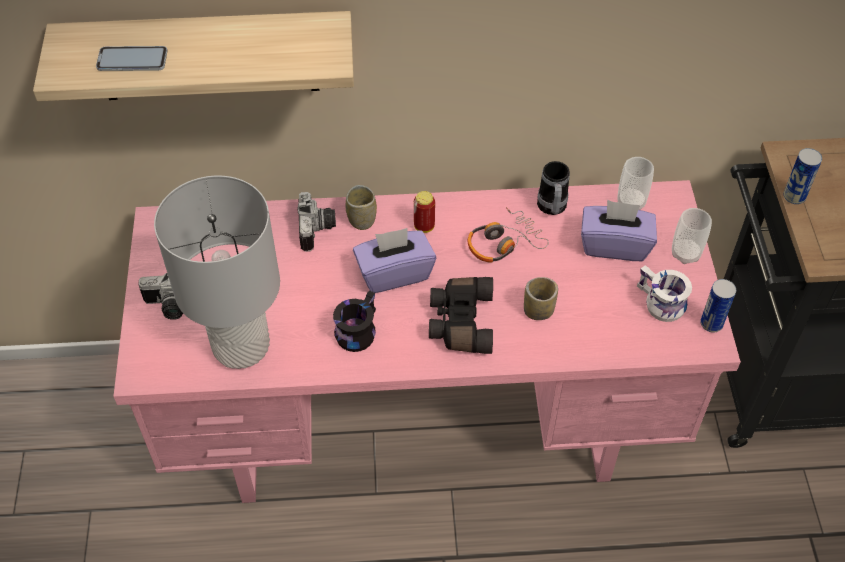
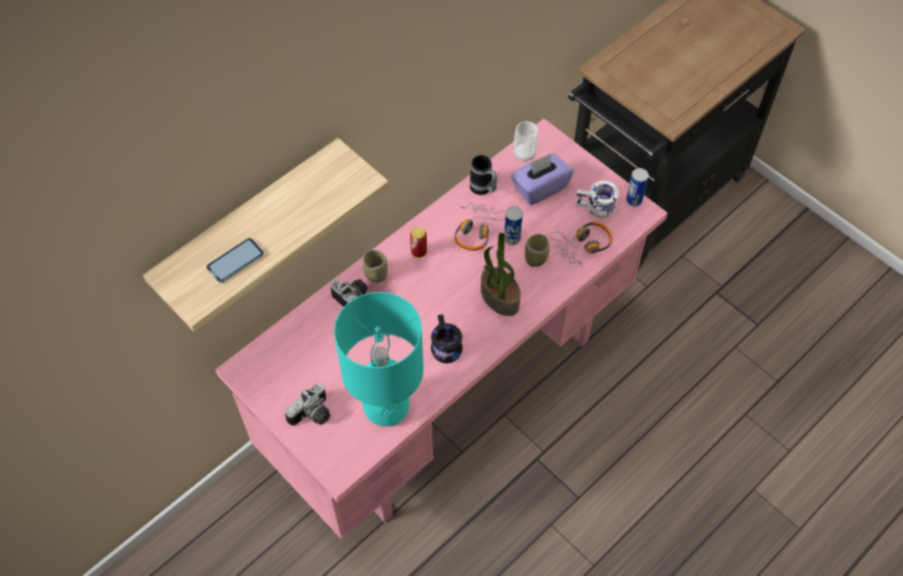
camera: 40 degrees left, 5 degrees up
(242, 349) = (387, 408): grey table lamp -> turquoise table lamp
(394, 273) = (430, 294): purple tissue box -> none
(459, 322) = (498, 297): black binoculars -> potted plant
(604, 332) = (583, 245): none -> headphones
(685, 254) = (583, 167): cup -> none
(794, 196) = (625, 92): can -> can (512, 238)

